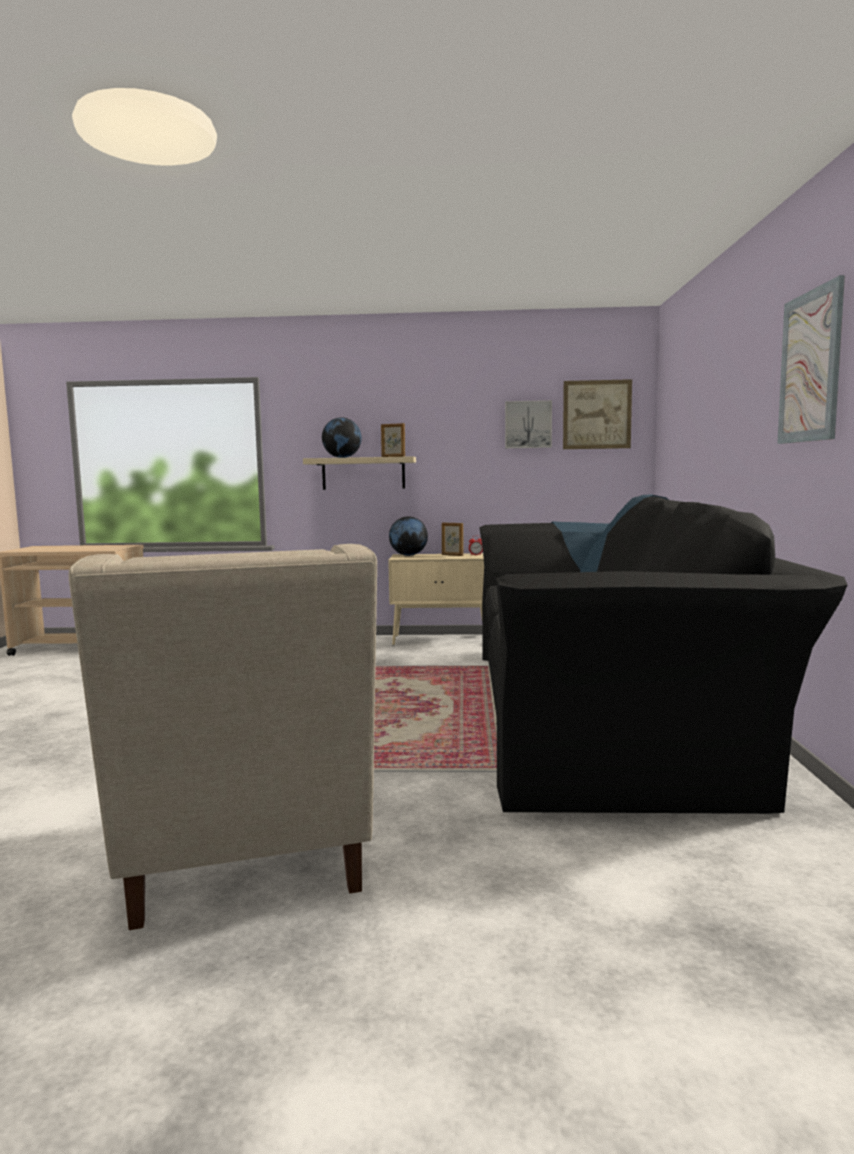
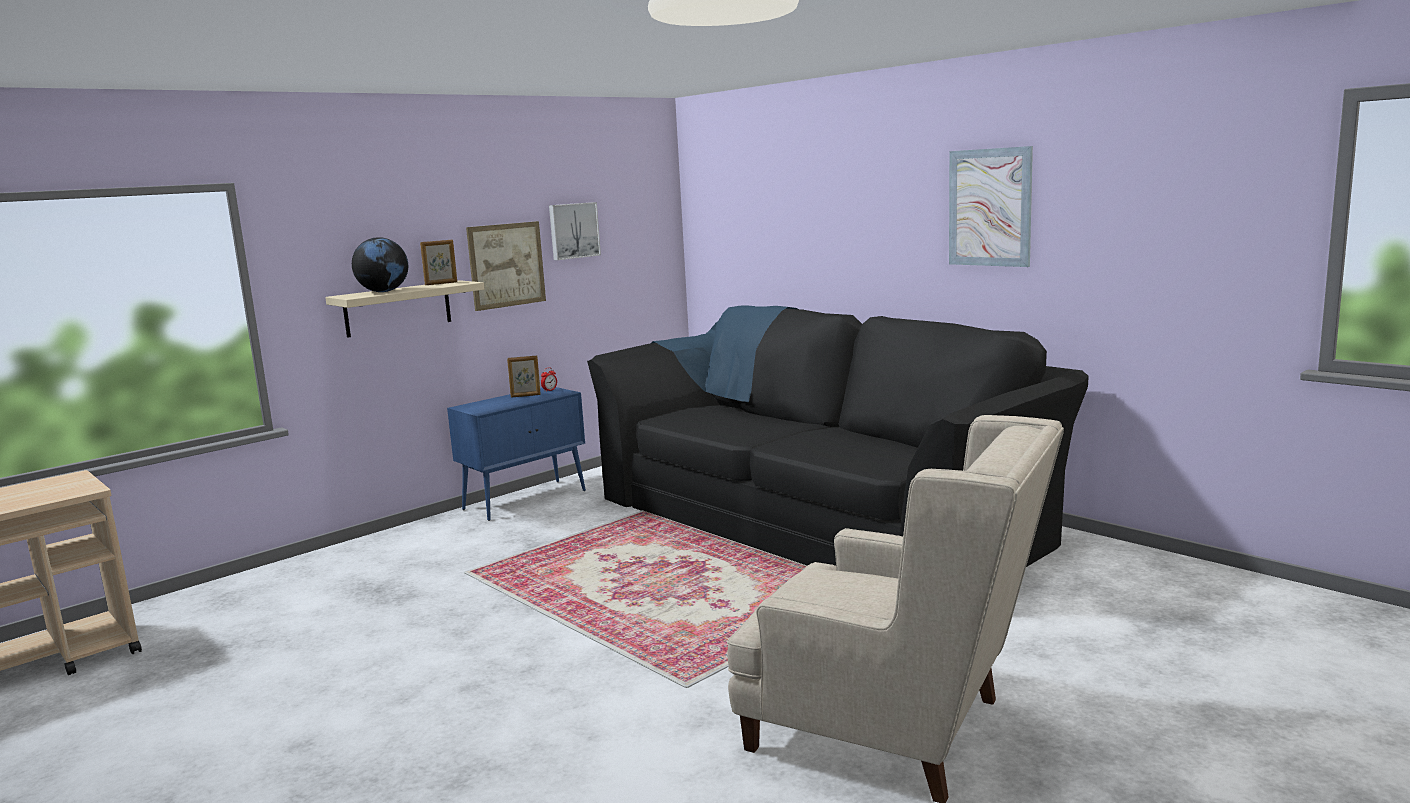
camera: 45 degrees left, 5 degrees up
(408, 555) = (475, 405): globe -> none
(441, 640) = (526, 499): beige cabinet -> blue cabinet
(597, 414) = (634, 215): picture -> picture (506, 265)

